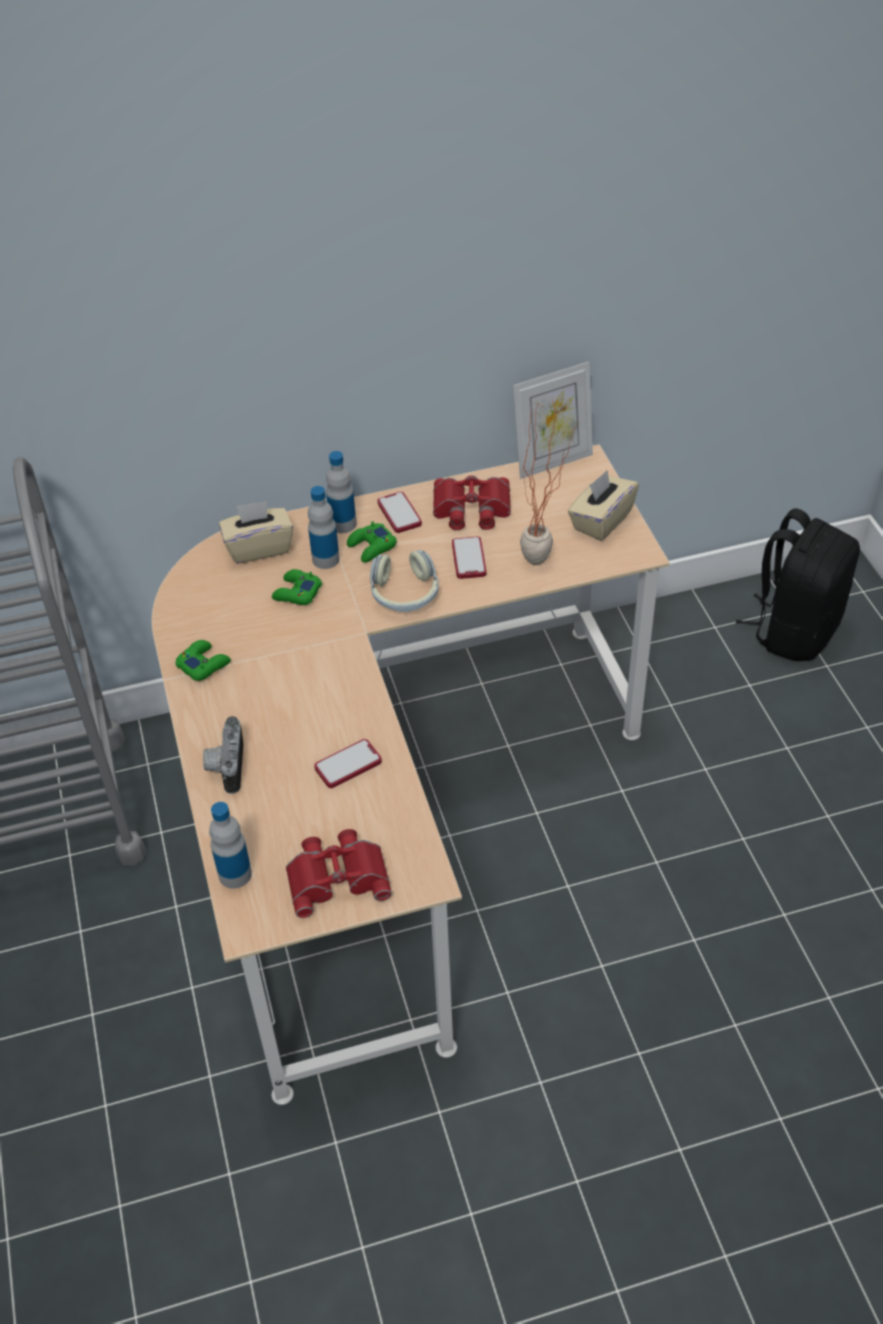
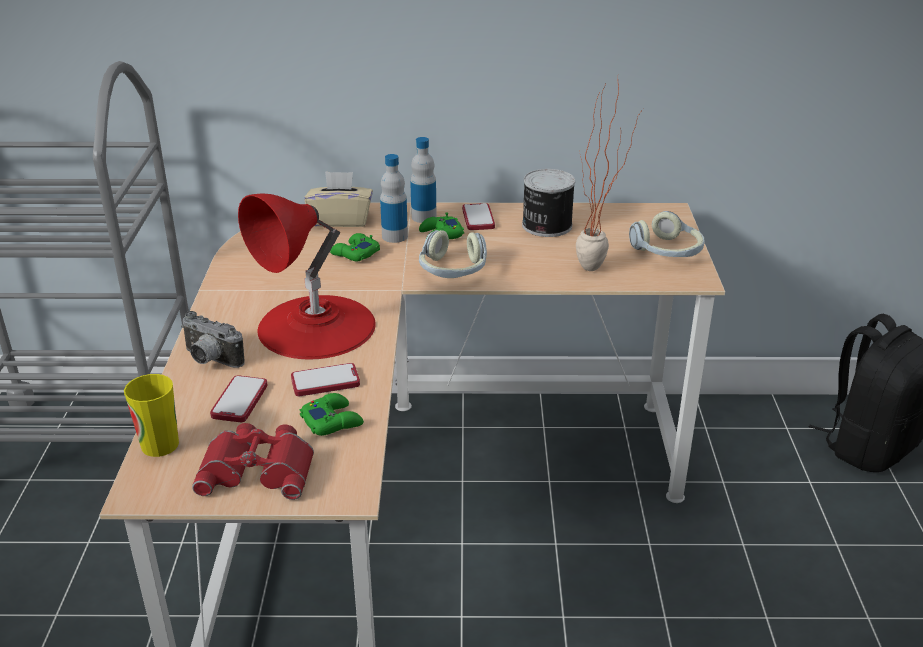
camera: 15 degrees right, 15 degrees down
(203, 664) = (241, 286): green game controller -> green game controller (332, 421)
(225, 767) = (209, 360): camera -> camera turned 75 degrees counterclockwise
(235, 874) = (160, 445): bottle -> cup
(306, 700) = (316, 326): none -> red table lamp
(469, 559) = (526, 257): phone -> phone (239, 400)
(471, 509) = (545, 225): red binoculars -> can
(552, 461) = (637, 207): picture frame -> none
(601, 520) = (667, 251): beige tissue box -> headphones

